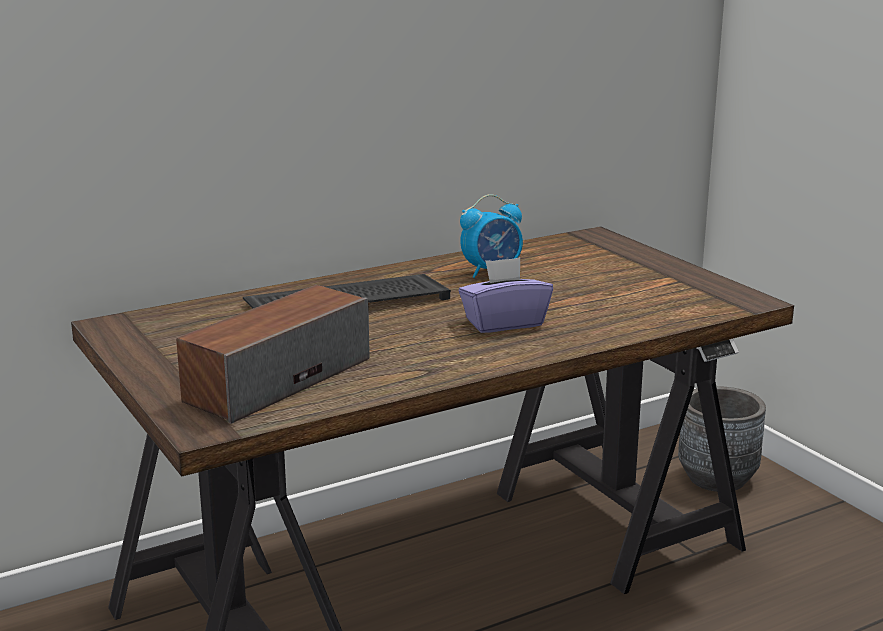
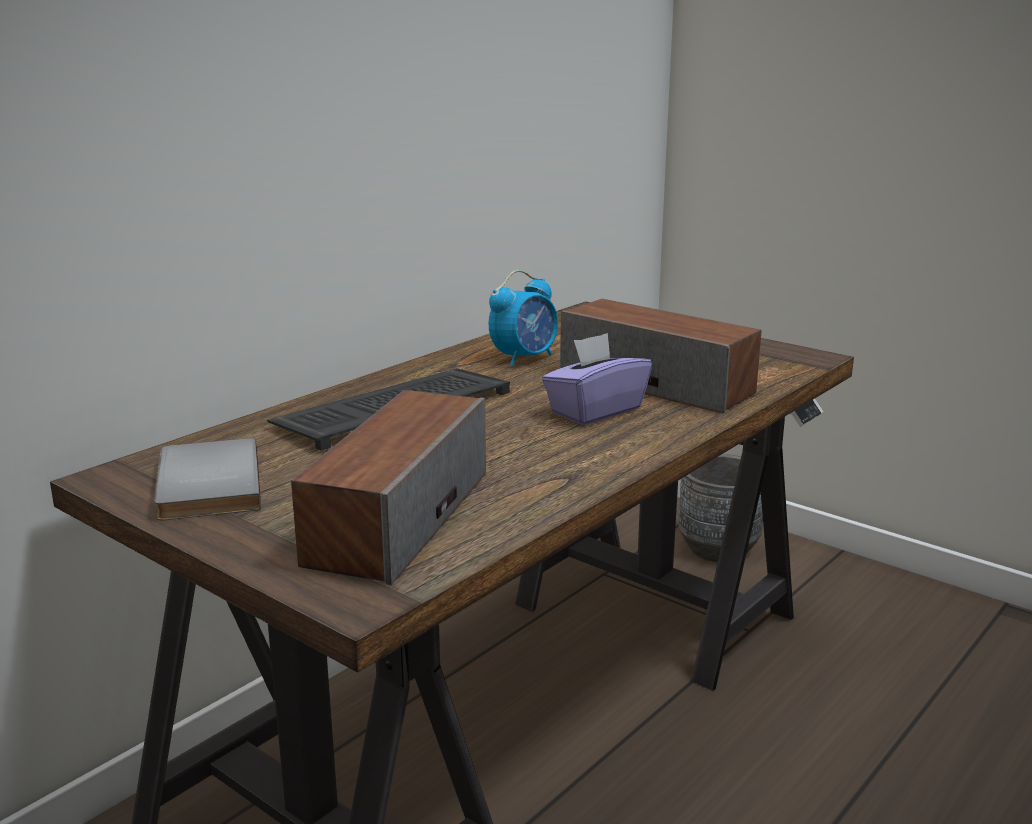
camera: 20 degrees left, 0 degrees up
(166, 338) = (204, 485): none -> grey book
(582, 306) = (657, 383): none -> speaker

